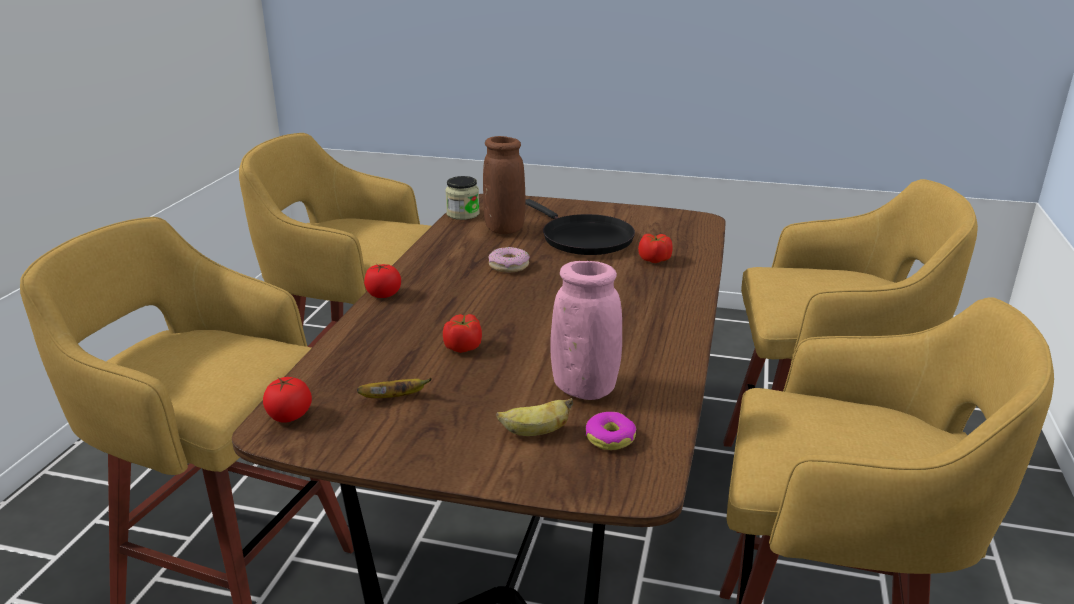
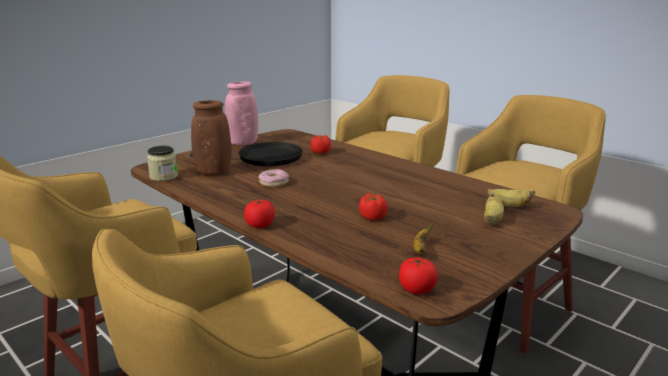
camera: 60 degrees left, 5 degrees down
(584, 388) = (453, 199): pink vase -> pink vase (243, 143)
(610, 438) = (508, 206): donut -> banana

